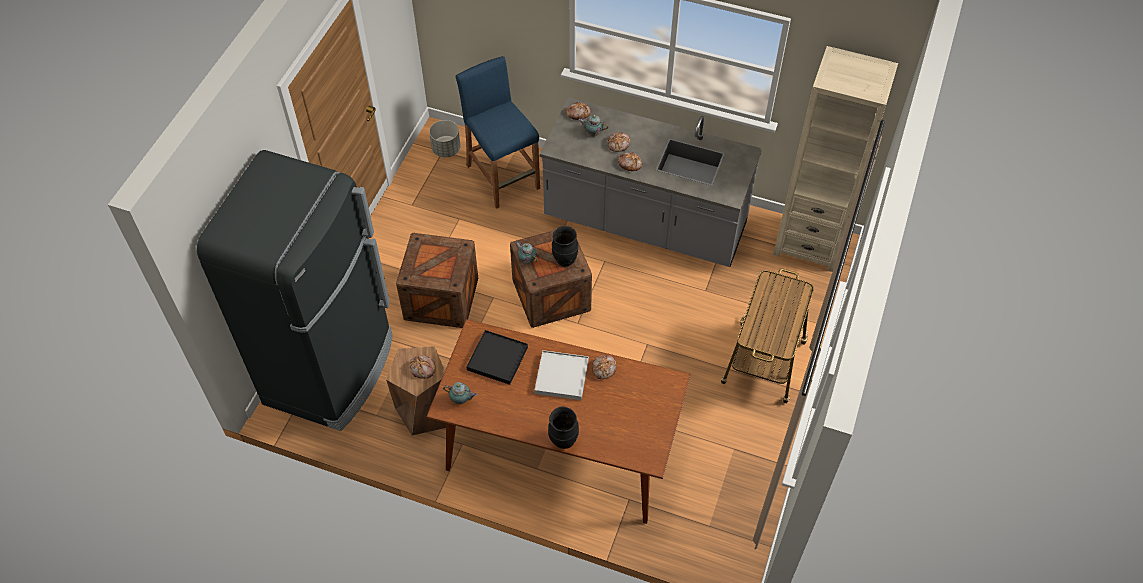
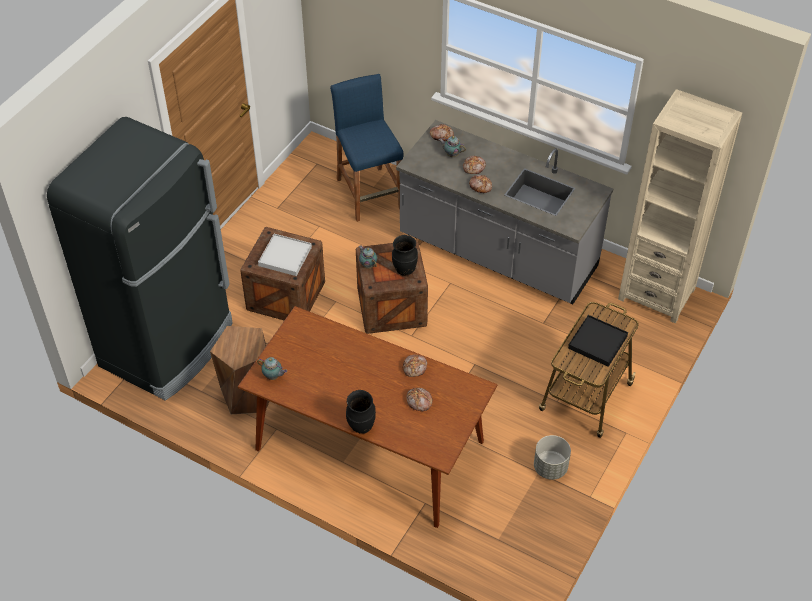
camera: 10 degrees right, 5 degrees down
(422, 369) = (245, 347): bread -> bread (419, 402)
(446, 149) = (321, 162): grey planter -> grey planter (550, 468)
(497, 359) = (315, 345): black tray -> black tray (597, 342)
(562, 377) = (373, 369): white tray -> white tray (285, 256)

